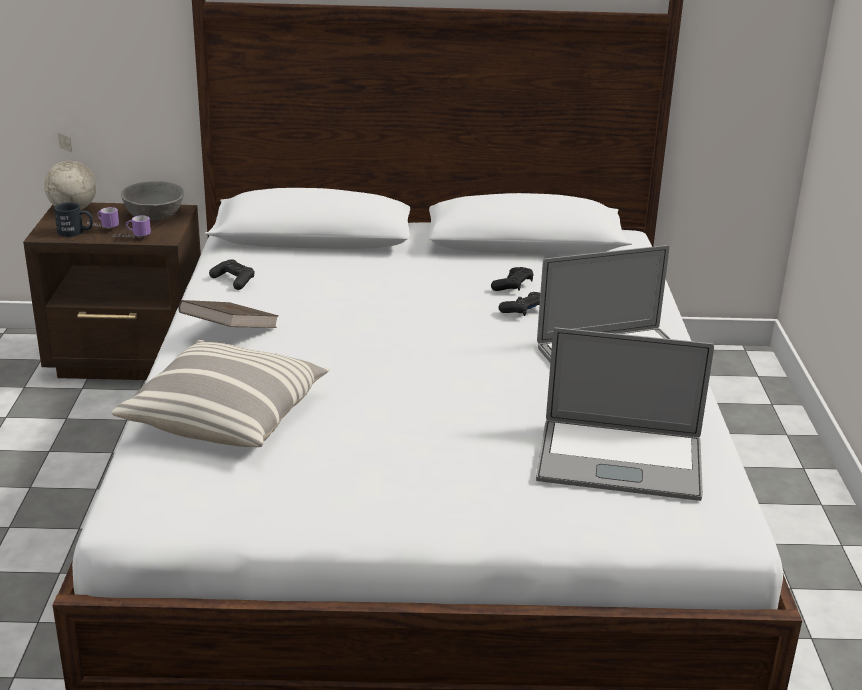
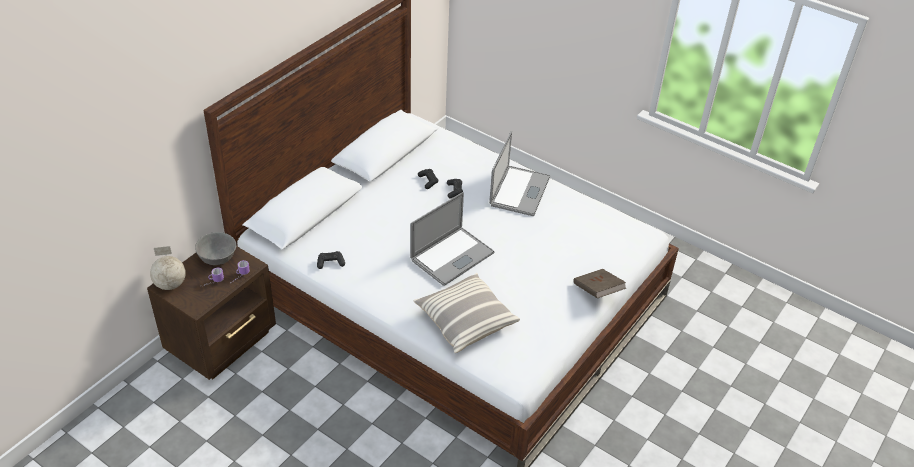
camera: 55 degrees left, 15 degrees up
(76, 232) = (206, 295): black mug -> none
(230, 333) = (387, 288): brown book -> brown book (597, 291)
(619, 460) = (588, 233): laptop -> laptop (452, 256)

